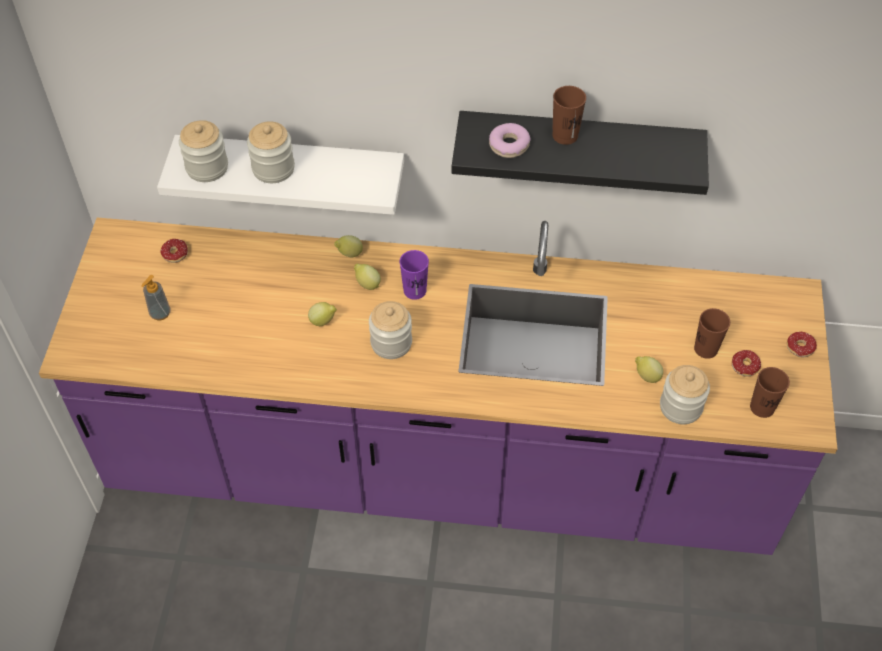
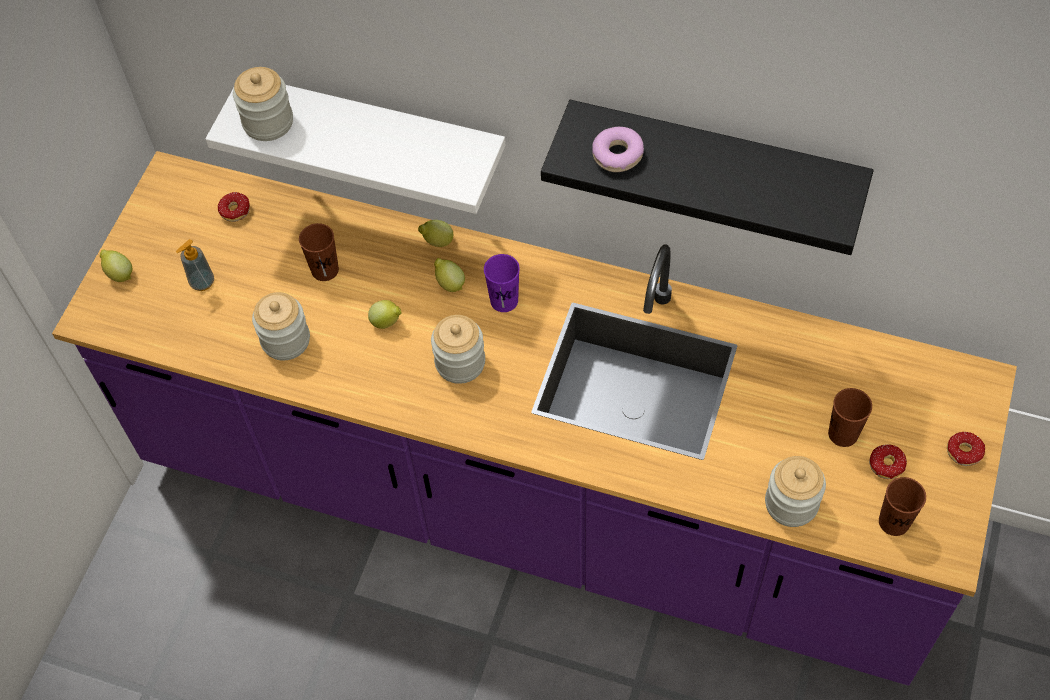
camera: 15 degrees right, 5 degrees up
(273, 168) = (344, 134): jar -> jar (285, 340)
(565, 135) = (690, 151): brown cup -> brown cup (325, 270)
(646, 376) = (759, 457): lemon -> lemon (119, 274)

